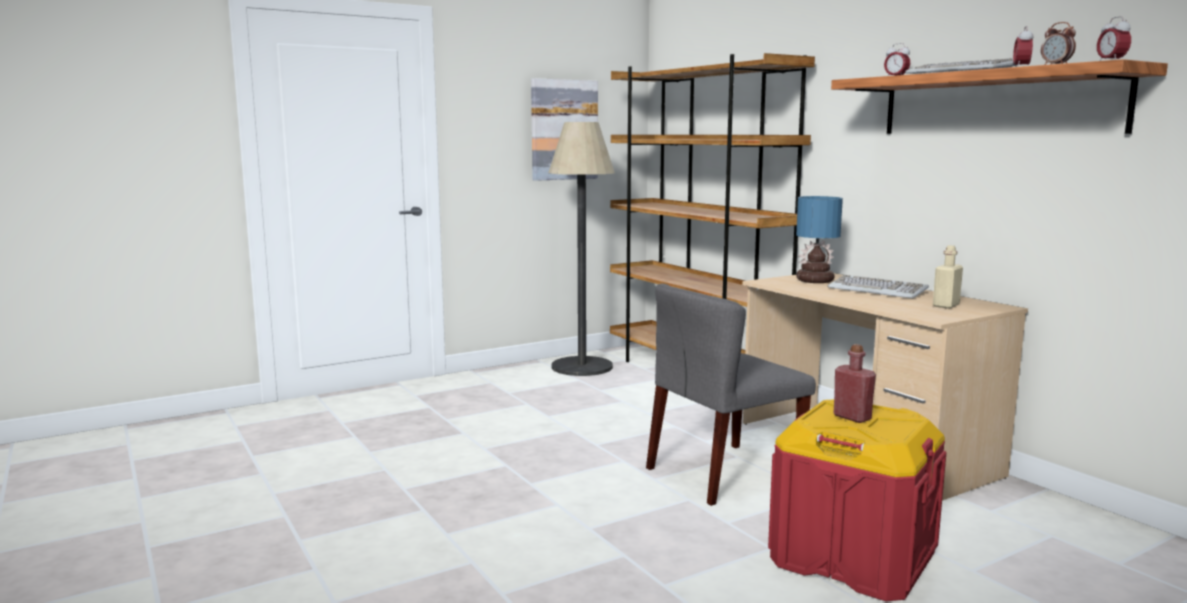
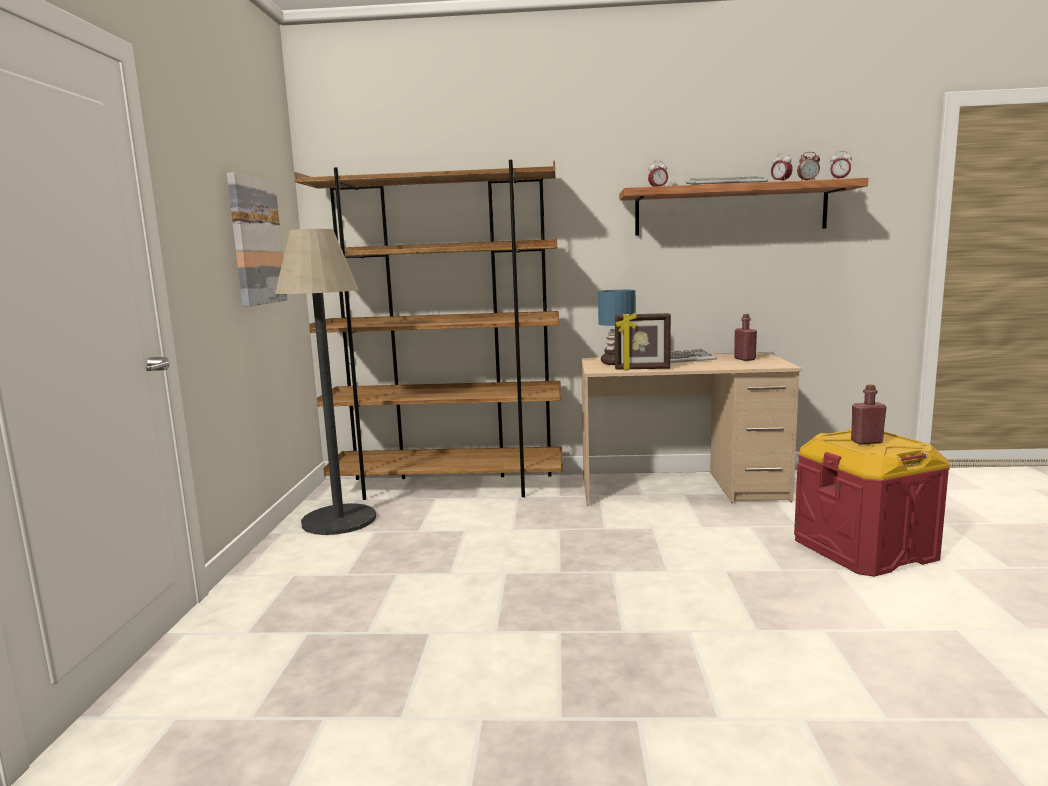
camera: 55 degrees left, 0 degrees up
(723, 473) = (682, 542): grey chair -> none
(798, 289) = (642, 369): none -> picture frame
(946, 305) = (744, 359): beige bottle -> red bottle

